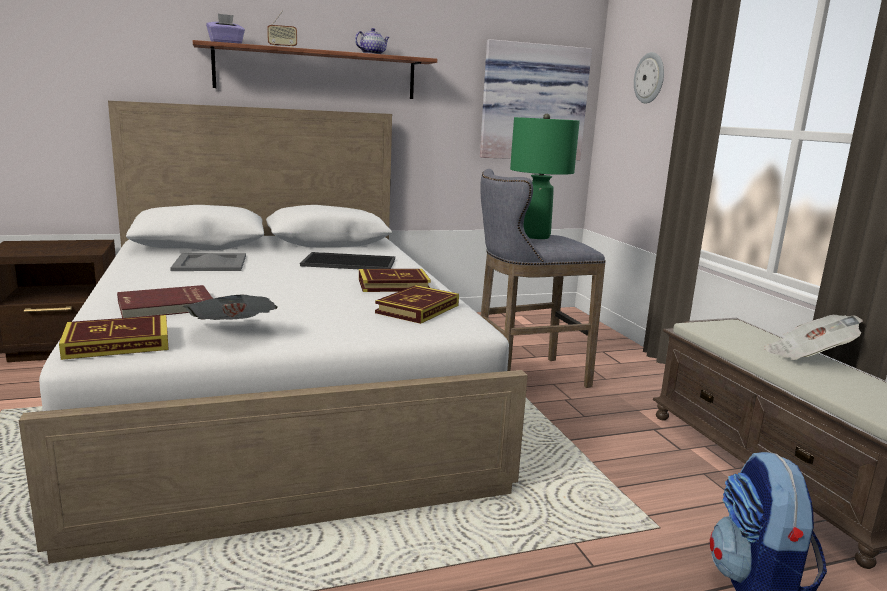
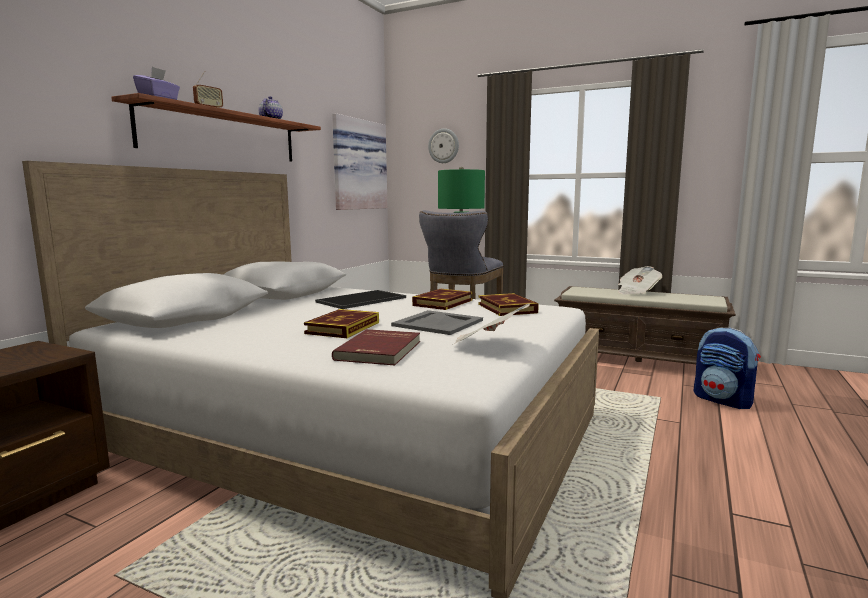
camera: 45 degrees left, 5 degrees down
(117, 343) = (462, 374): book -> book (343, 328)
(209, 263) = (268, 324): grey tray -> grey tray (437, 323)

